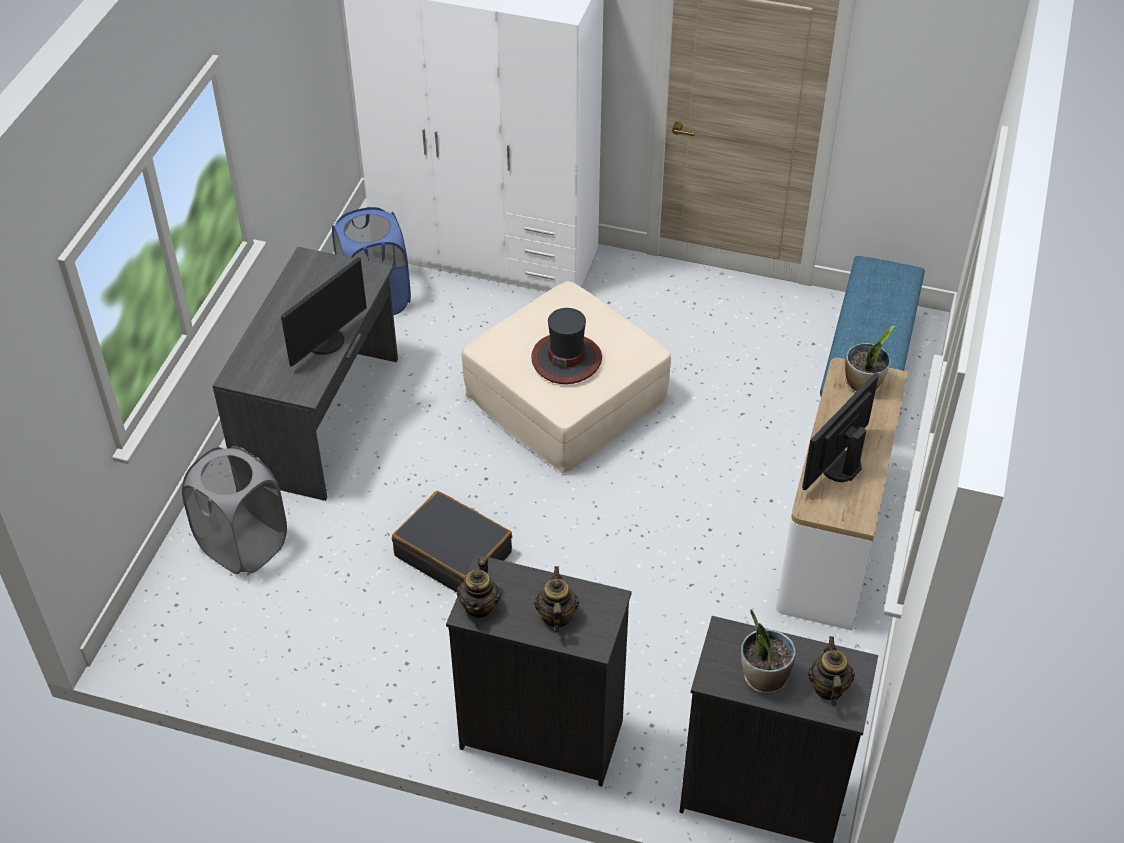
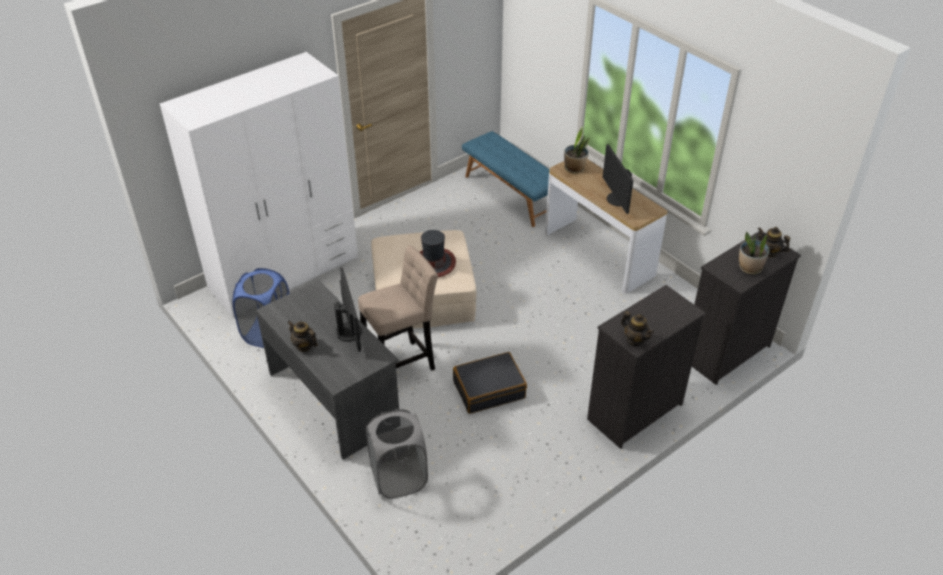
camera: 55 degrees left, 5 degrees down
(426, 447) = (402, 364): none -> beige stool
(556, 616) = (663, 316): teapot -> teapot (304, 346)

